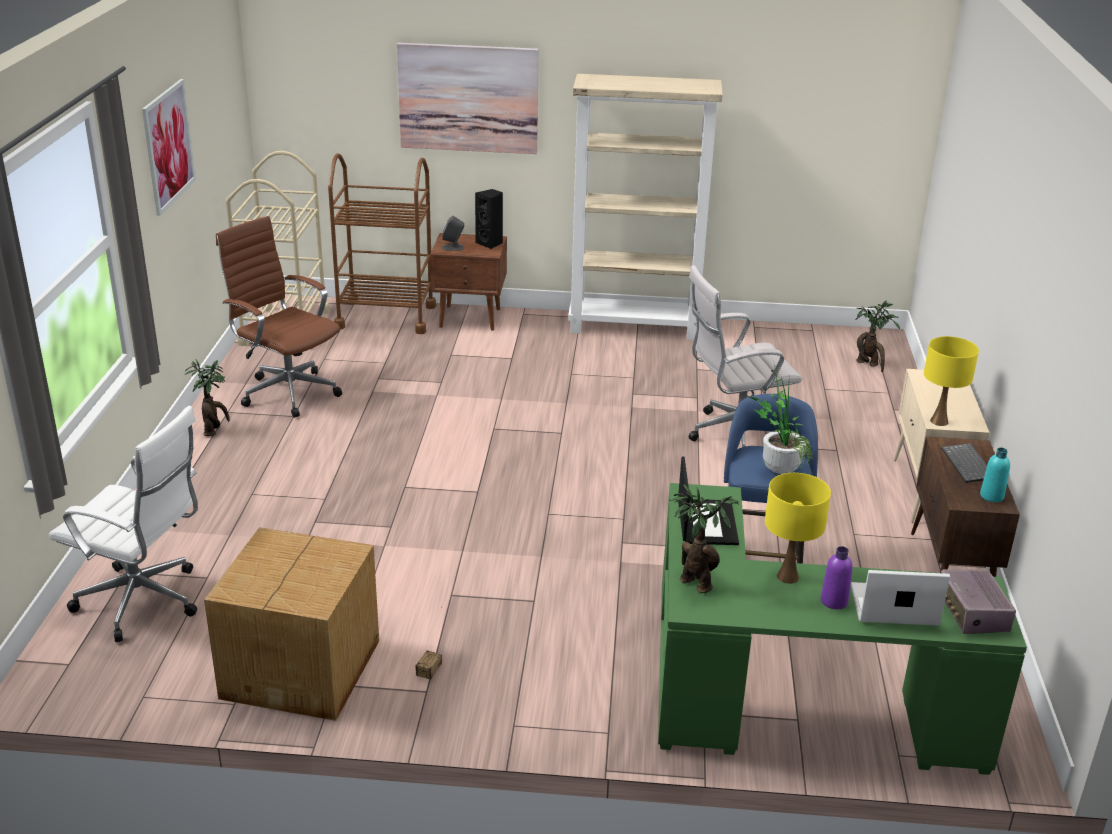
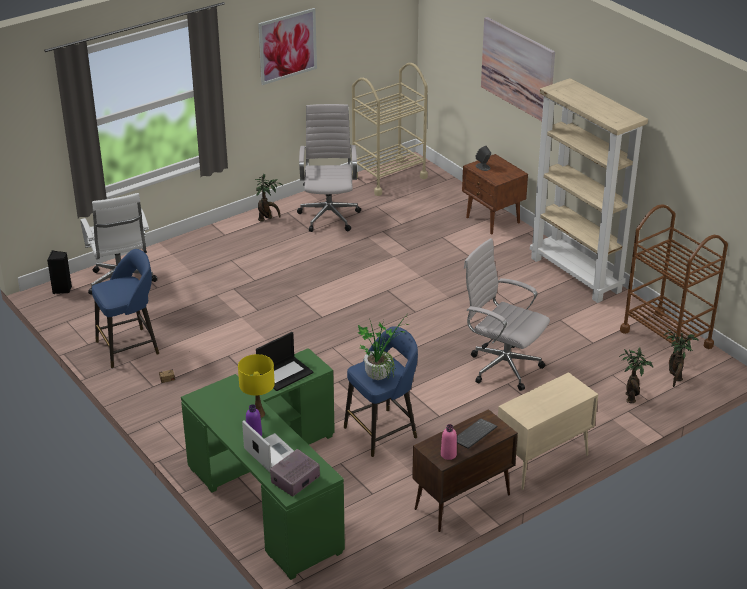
camera: 50 degrees right, 5 degrees up
(287, 392) = (329, 215): brown office chair -> white office chair
(304, 668) = (129, 347): cardboard box -> blue stool
(386, 317) = (449, 196): brown cart -> brown cart (666, 338)
(490, 243) = (508, 174): black speaker -> black speaker (62, 289)
(694, 581) = (221, 390): potted plant -> potted plant (631, 396)
(939, 421) = (513, 407): yellow table lamp -> none
(991, 496) = (448, 454): turquoise bottle -> pink bottle

